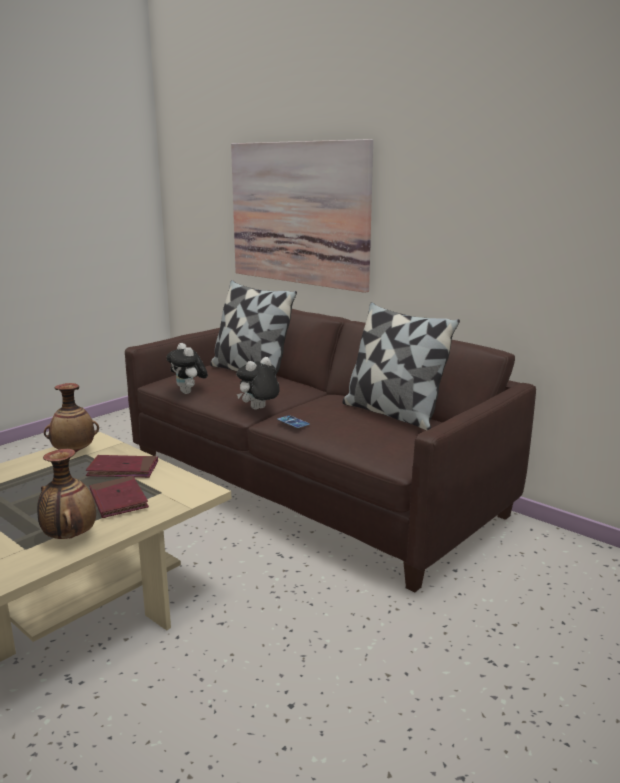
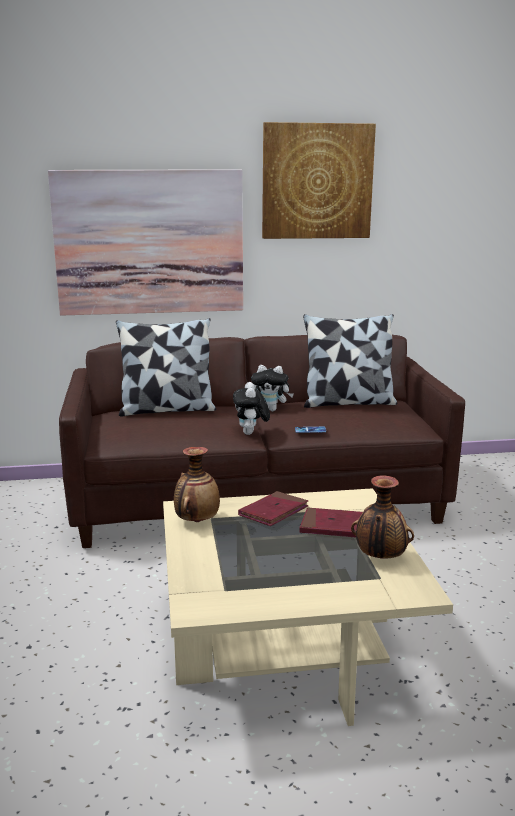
camera: 50 degrees left, 0 degrees up
(189, 392) = (165, 442): plush toy -> plush toy (271, 410)
(446, 152) = (317, 181): none -> picture

